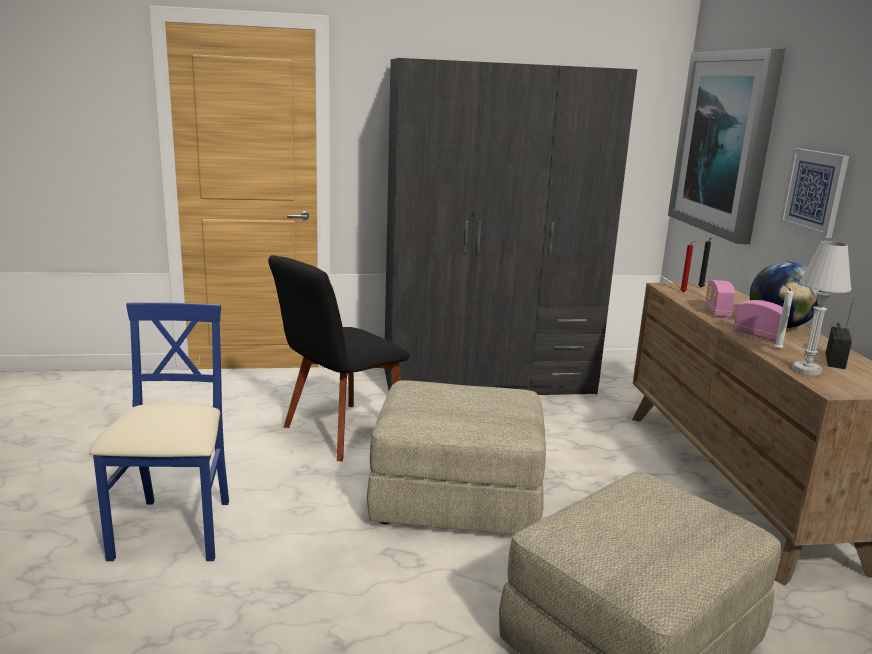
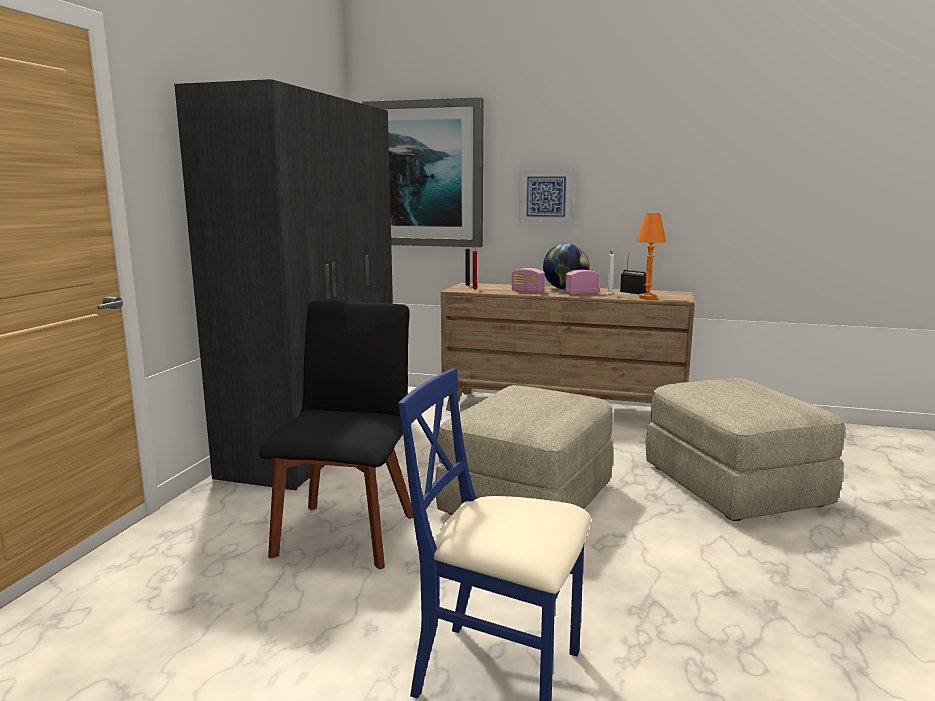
camera: 65 degrees left, 5 degrees down
(339, 432) = (347, 531): black chair -> black chair turned 150 degrees counterclockwise
(806, 370) = (647, 297): white table lamp -> orange table lamp

